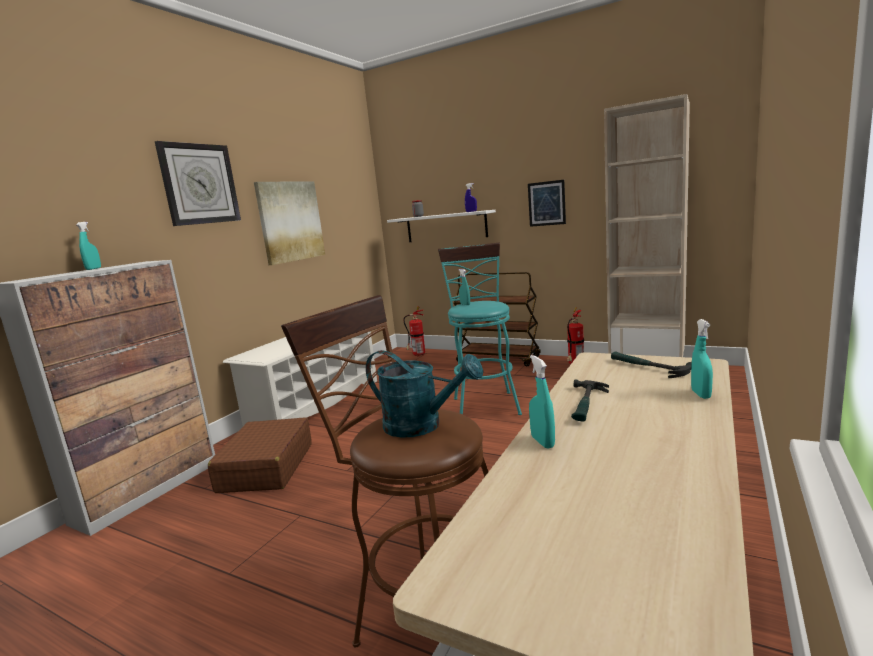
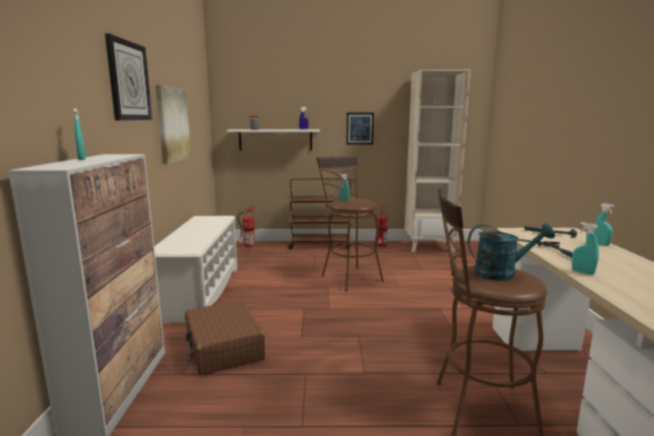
camera: 30 degrees left, 0 degrees up
(484, 403) = (349, 277): turquoise stool -> brown stool

